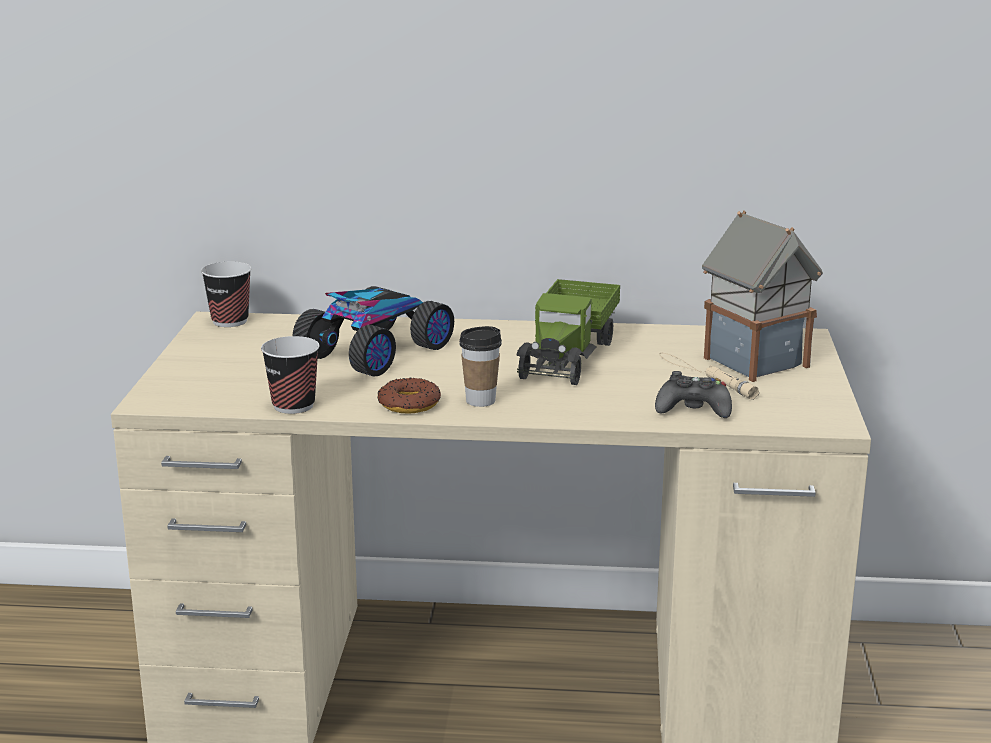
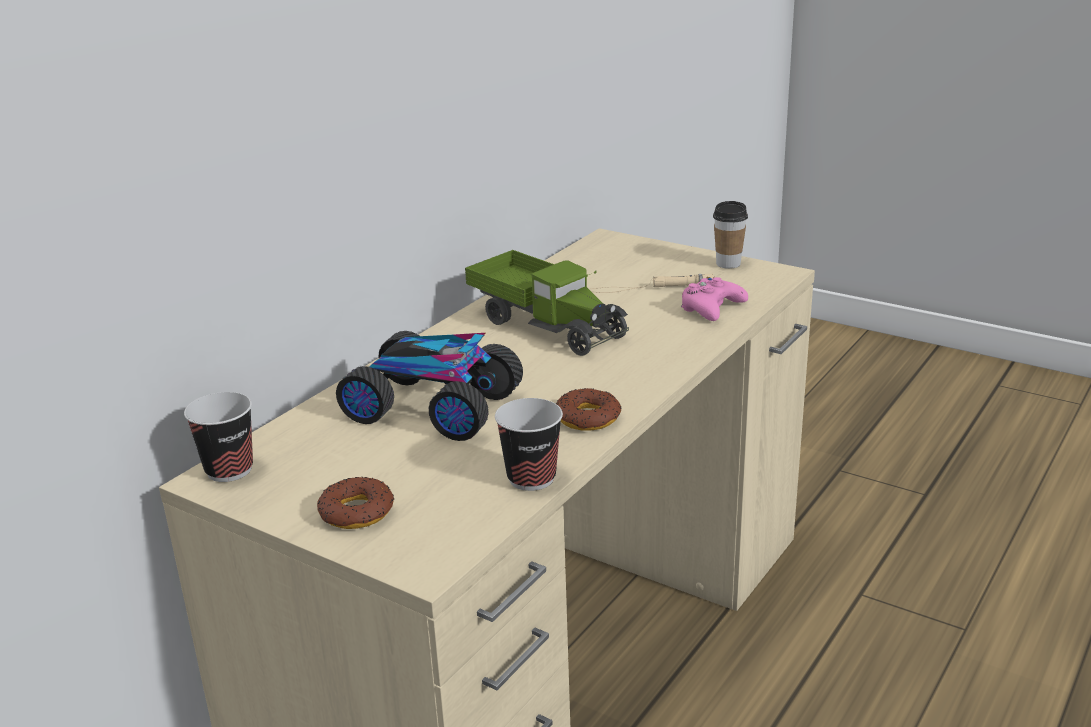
camera: 60 degrees left, 5 degrees up
(204, 367) = (356, 512): none -> donut
(377, 352) = (434, 405): toy car -> toy car turned 45 degrees counterclockwise
(480, 401) = (613, 384): cup -> cup (728, 264)
(693, 409) = (711, 308): black game controller -> pink game controller
(754, 361) = (639, 266): toy house -> none

